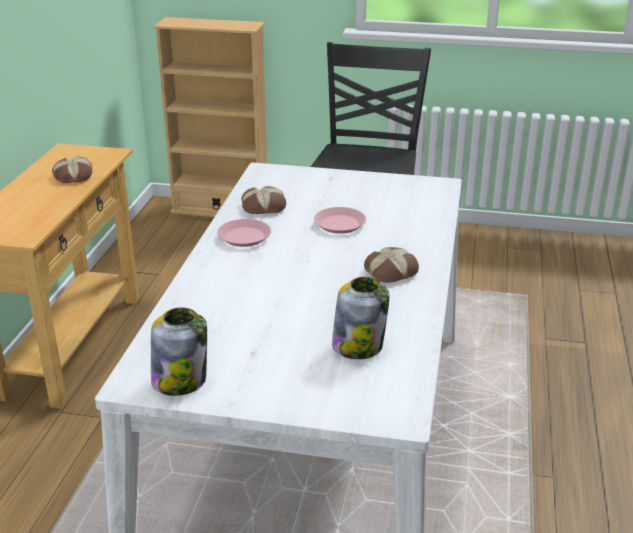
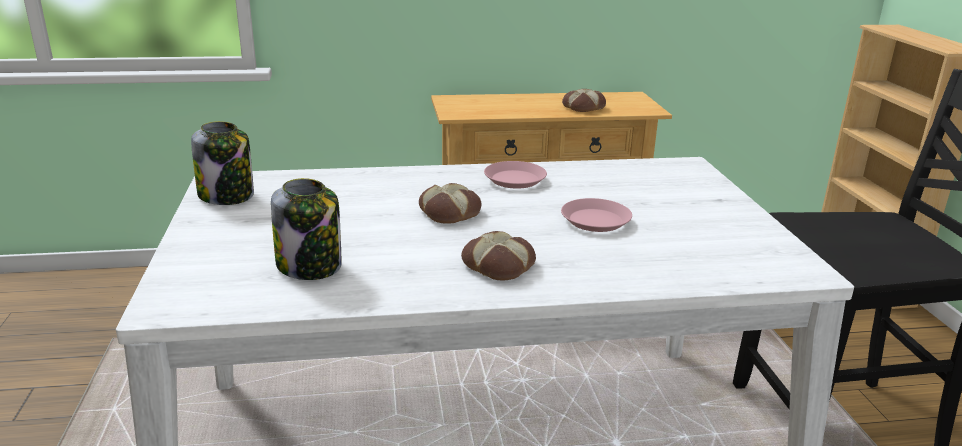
camera: 70 degrees right, 5 degrees down
(263, 206) = (597, 177): bread -> bread (450, 212)

